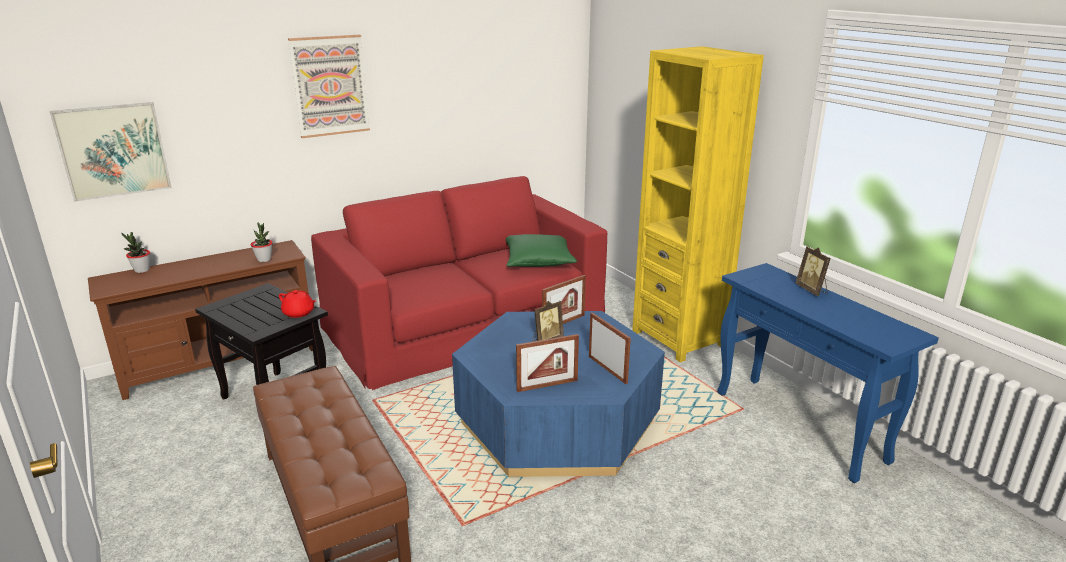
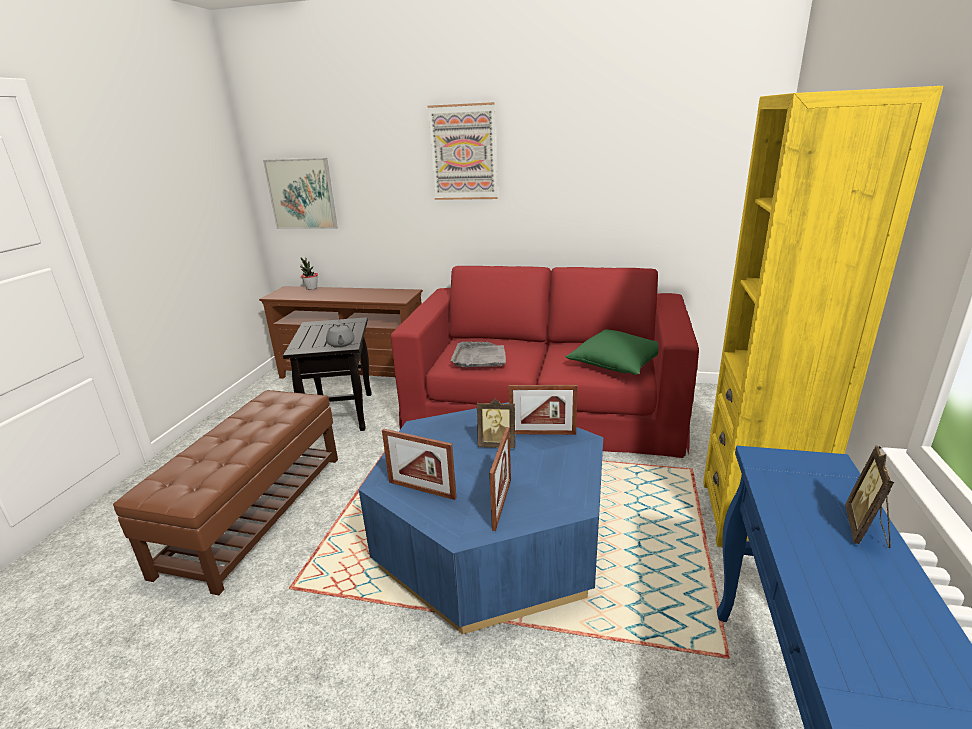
camera: 45 degrees right, 0 degrees up
(264, 259) = (379, 298): potted plant -> none
(299, 313) = (341, 344): red teapot -> grey teapot
(427, 288) = (479, 357): none -> grey tray

